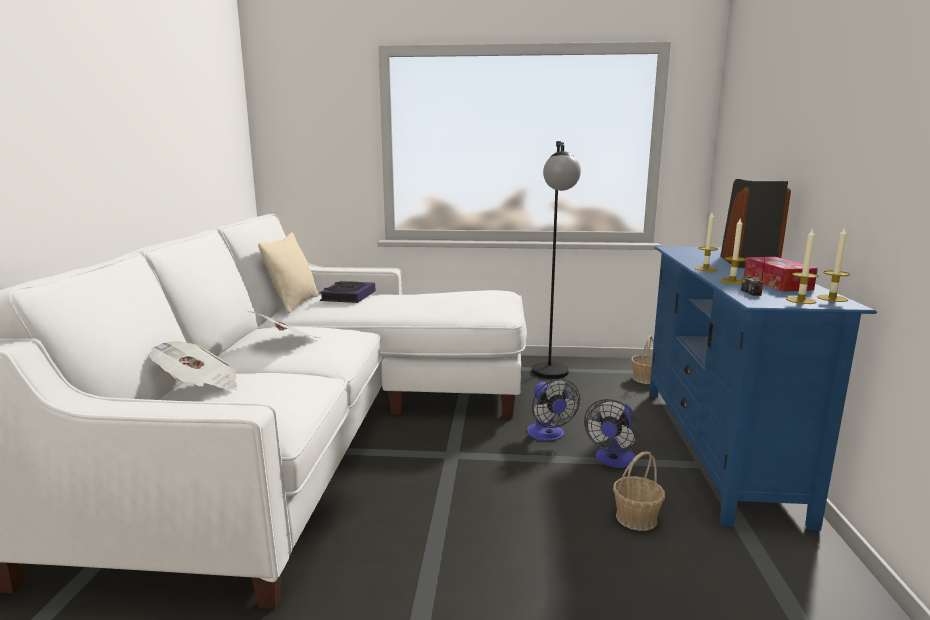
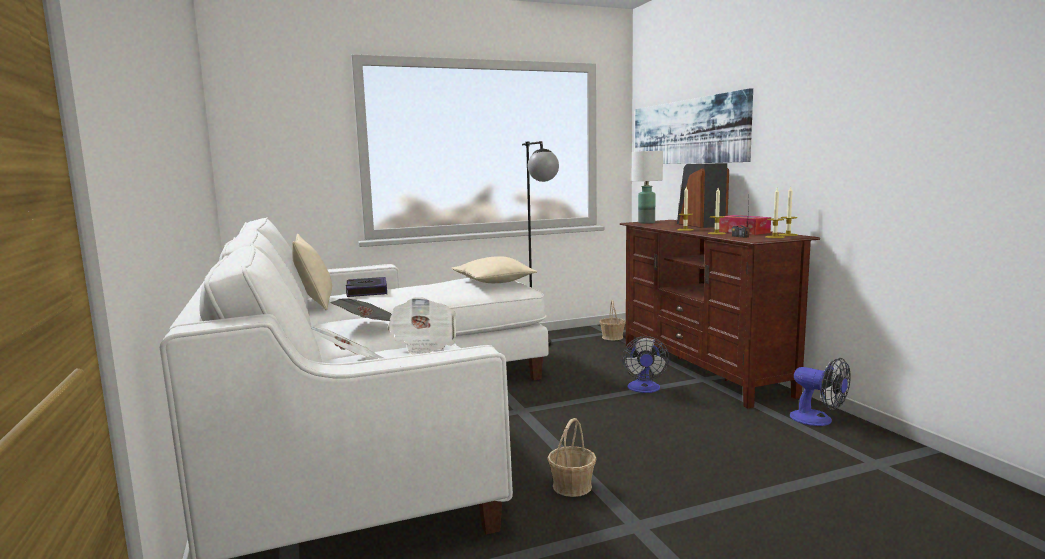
camera: 25 degrees left, 5 degrees down
(294, 375) = (424, 344): none -> newspaper
(480, 302) = (493, 282): none -> beige pillow
(548, 435) = (581, 384): fan -> fan (818, 420)
(636, 518) = (693, 416): basket -> basket (572, 486)
(685, 250) = (646, 222): none -> white table lamp
(717, 448) = (703, 369): blue tv stand -> brown tv stand
(761, 133) = (687, 132): none -> picture

